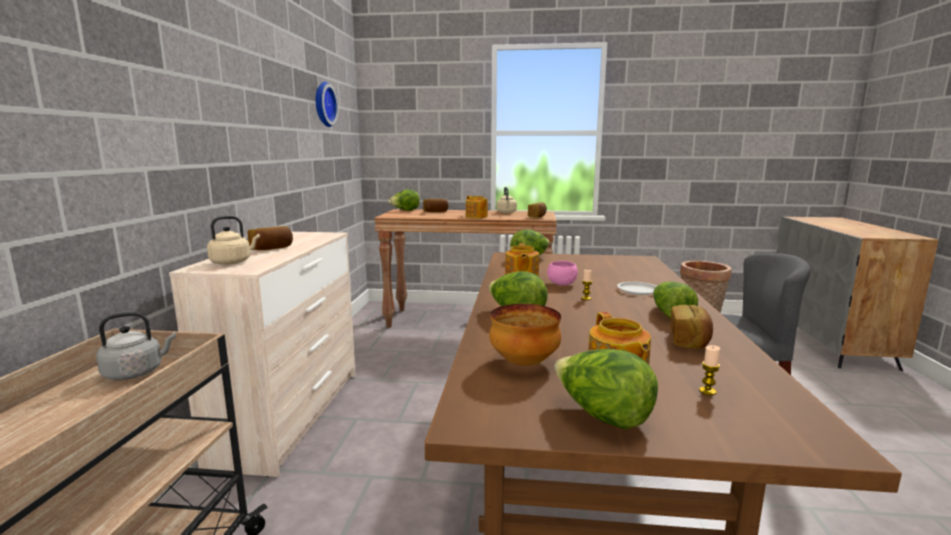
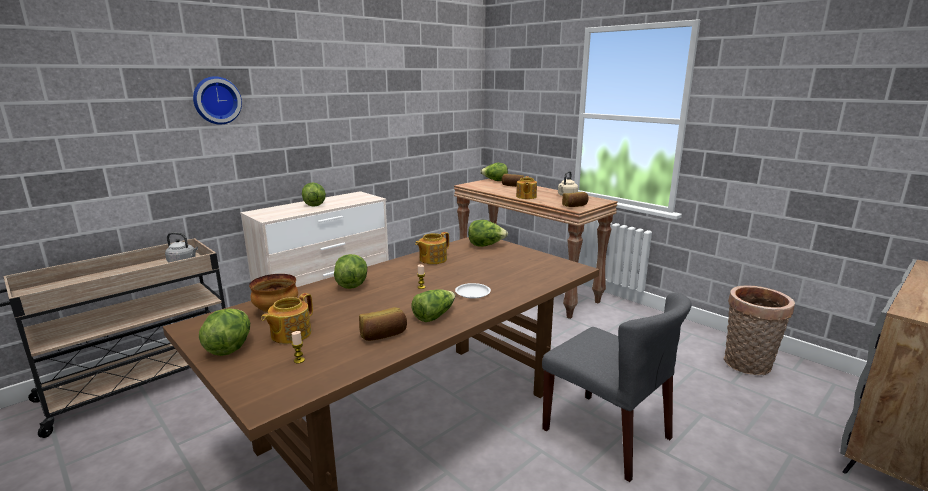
camera: 40 degrees right, 5 degrees up
(233, 262) = (275, 211): beige kettle -> none
(272, 248) = (314, 205): bread -> lettuce
(323, 104) = (425, 92): wall clock -> wall clock (216, 100)
(561, 284) = (440, 272): pink bowl -> none

